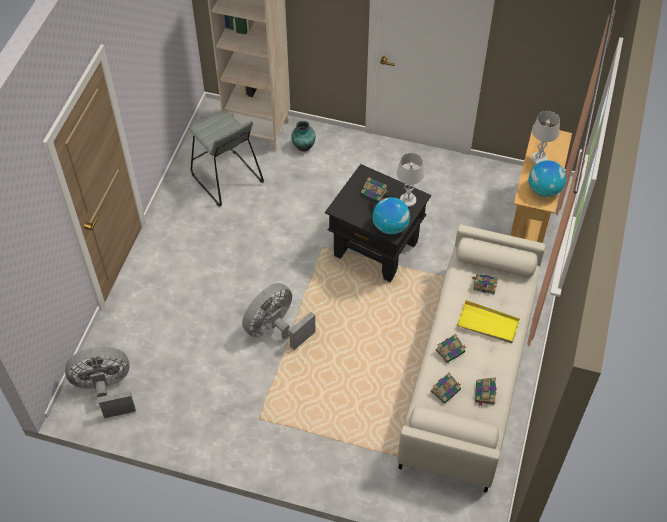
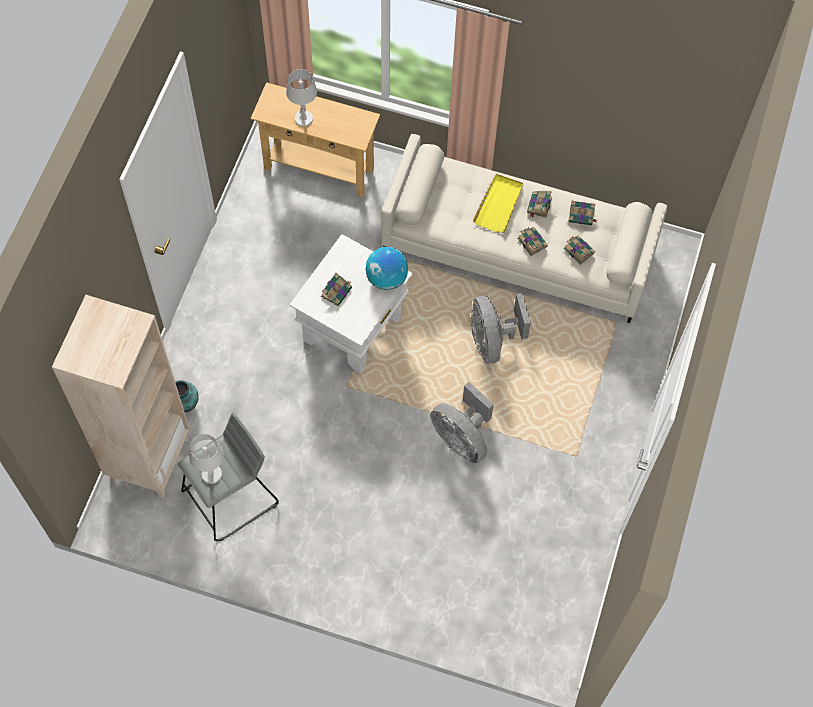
camera: 90 degrees left, 10 degrees up
(106, 390) = (542, 624): grey fan -> grey fan (492, 340)
(376, 249) = (353, 329): black side table -> white side table
(408, 200) = (348, 257): white table lamp -> white table lamp (211, 474)
(484, 284) = (448, 203): book -> book (539, 206)
(544, 190) = (349, 119): globe -> none

